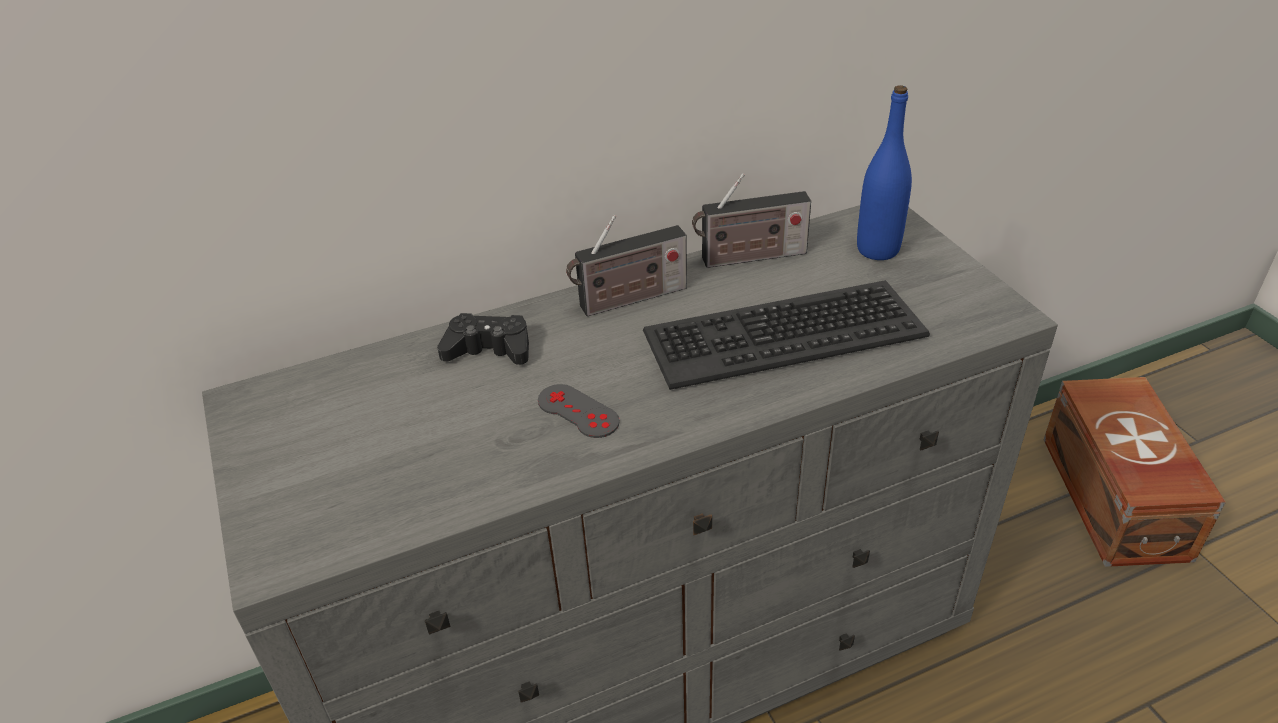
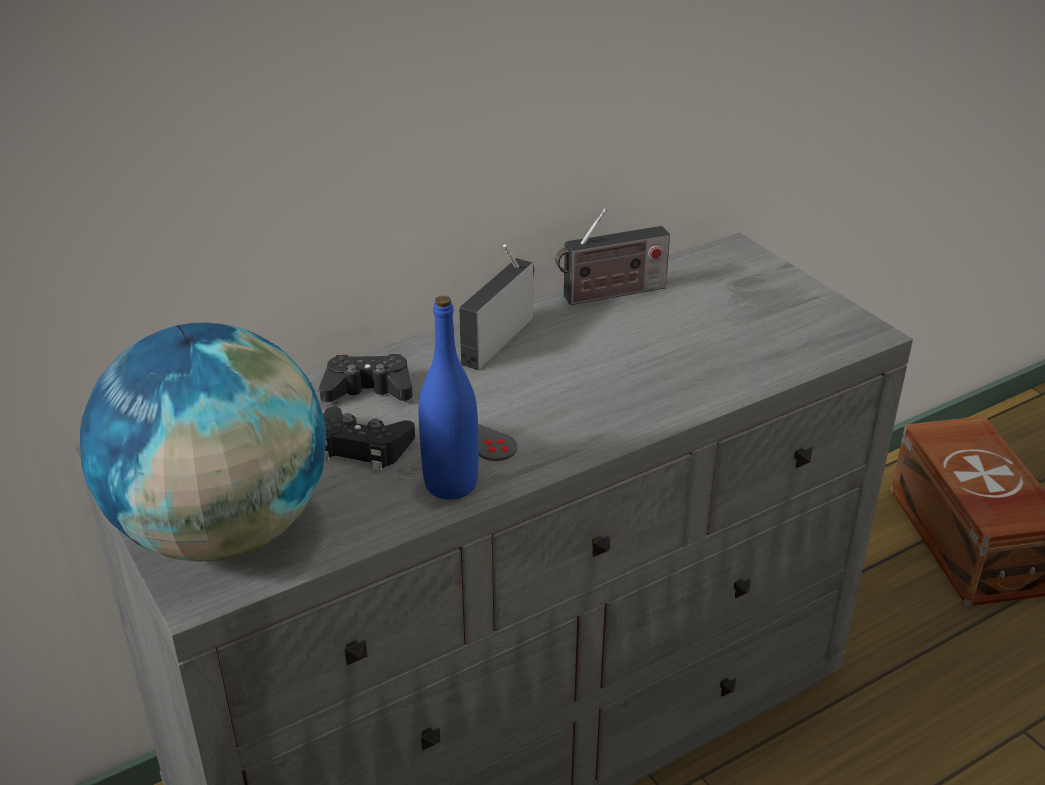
camera: 10 degrees left, 5 degrees down
(311, 496) = (222, 531): none -> globe
(467, 412) = (362, 447): none -> black game controller
(629, 299) = (499, 337): radio -> radio turned 150 degrees clockwise
(783, 334) = (658, 360): keyboard -> none
(877, 249) = (733, 281): blue bottle -> blue bottle (451, 484)

